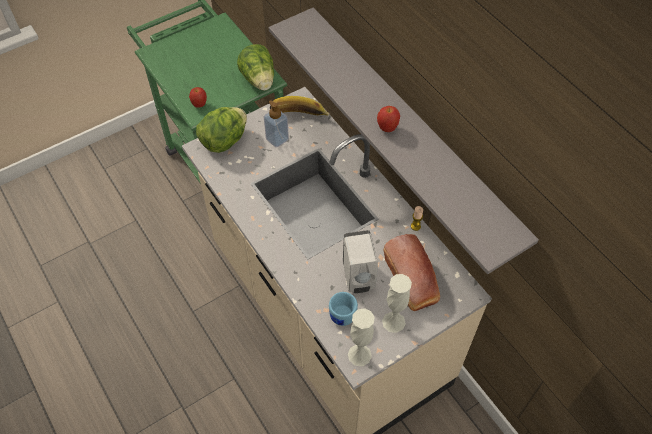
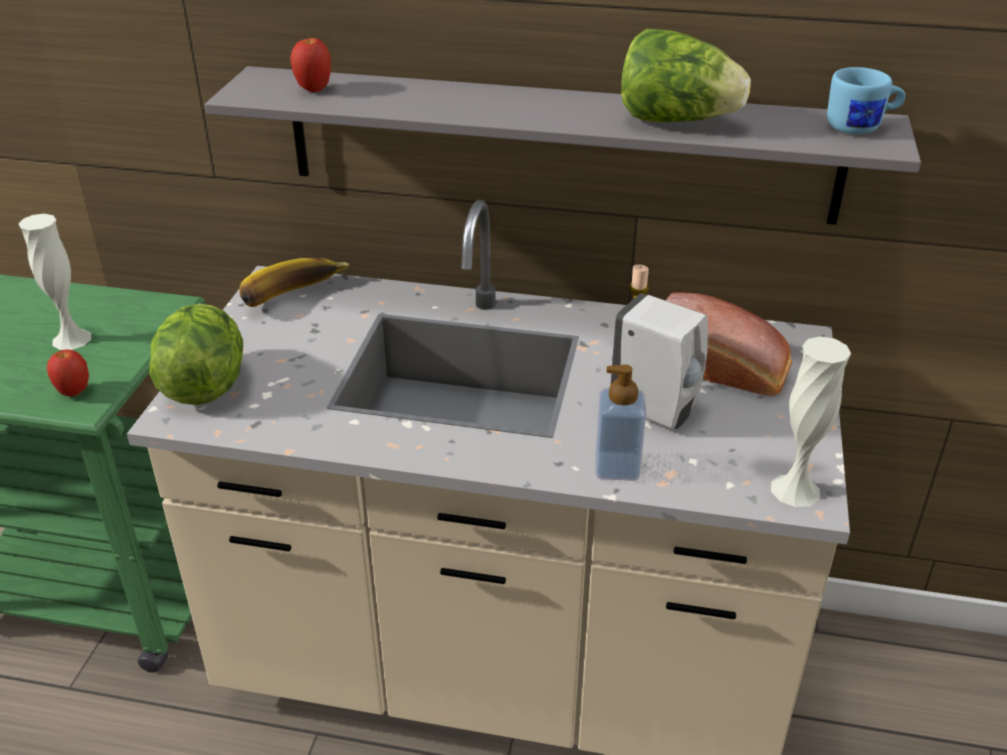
camera: 45 degrees left, 20 degrees down
(259, 80) = (150, 314): lettuce -> lettuce (676, 121)
(277, 139) = (297, 337): soap dispenser -> soap dispenser (617, 467)
(346, 318) = (712, 464): blue mug -> blue mug (861, 127)
(387, 128) = (561, 114): apple -> apple (314, 89)
(393, 322) = (773, 424): white vase -> white vase (72, 339)

